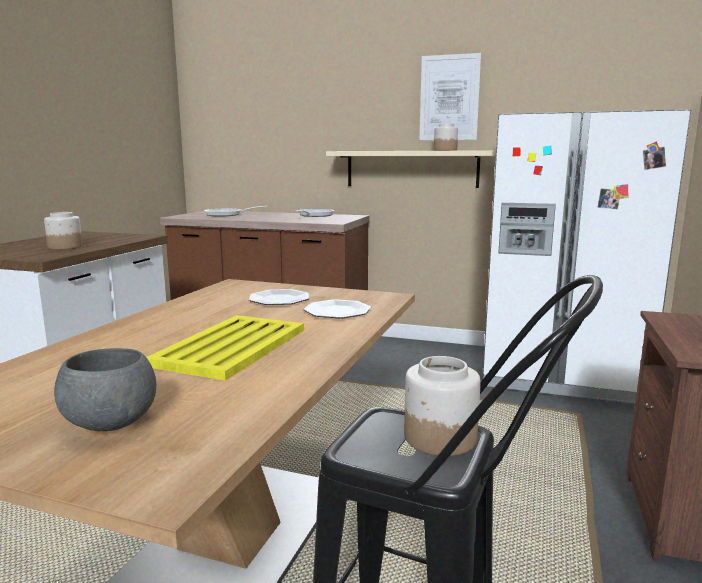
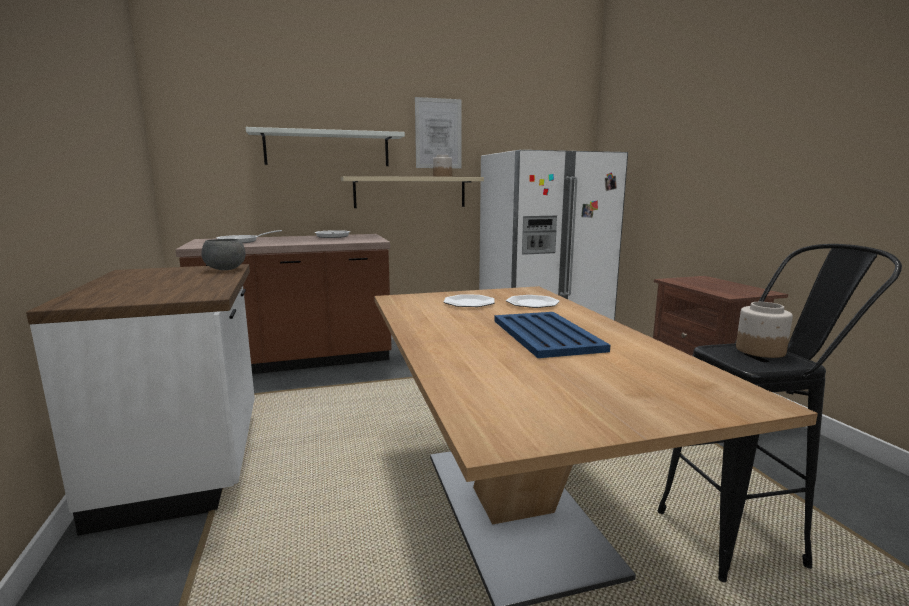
camera: 35 degrees left, 0 degrees up
(65, 247) = (186, 284): jar -> none
(110, 425) = (638, 389): grey bowl -> grey bowl (225, 270)
(233, 346) = (546, 334): yellow tray -> blue tray
(325, 122) = (327, 149): none -> white shelf

